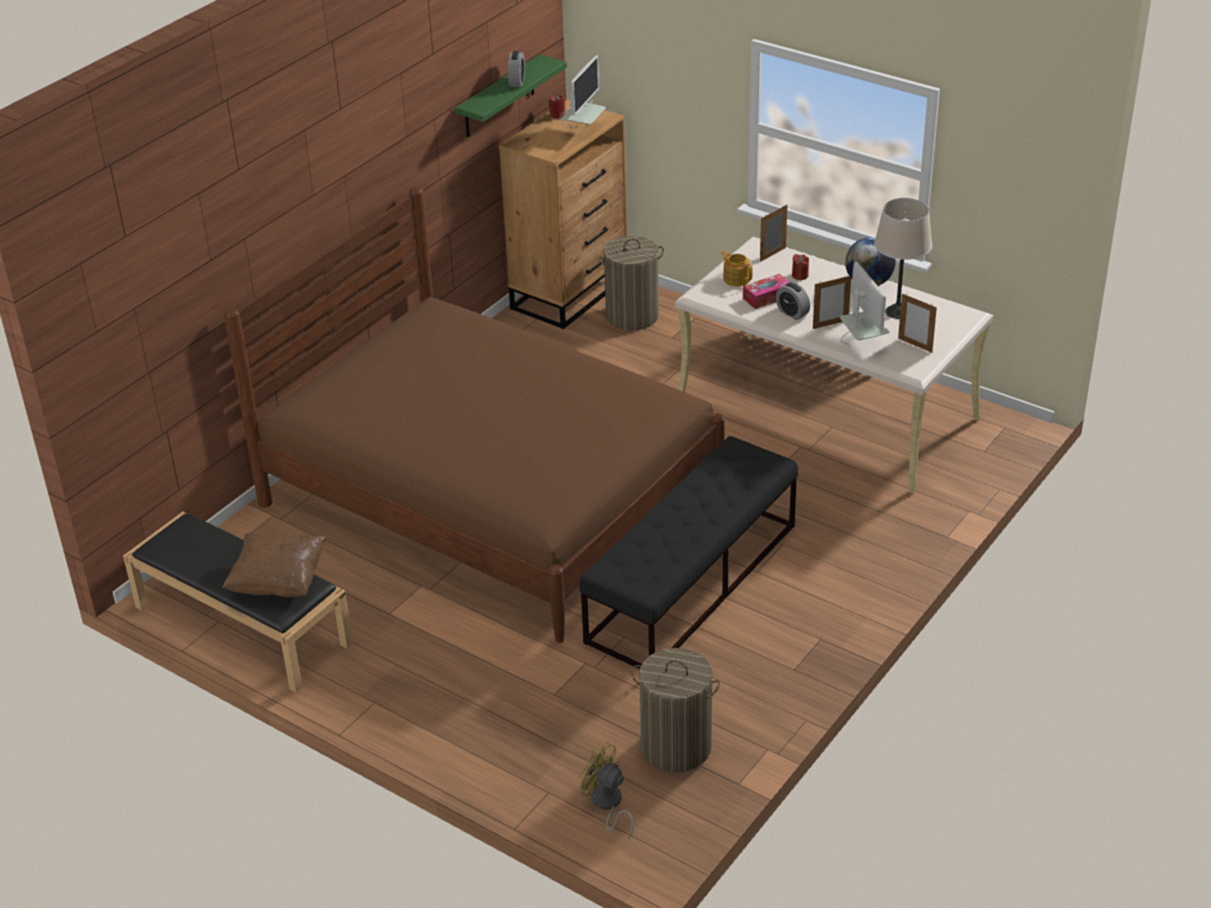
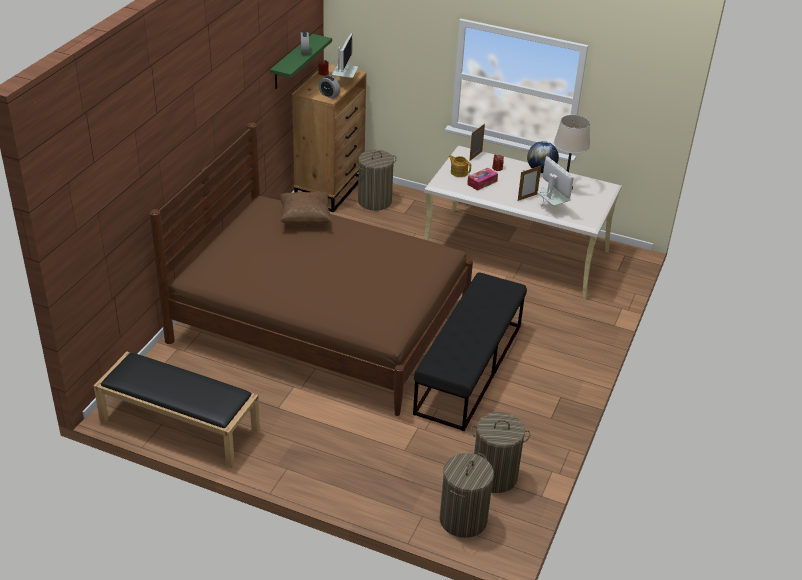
camera: 15 degrees left, 0 degrees up
(278, 582) = (212, 393): brown pillow -> brown pillow (305, 220)
(607, 804) = (463, 519): yellow fan -> laundry basket
(792, 313) = (501, 191): alarm clock -> alarm clock (329, 95)
(915, 345) = (583, 207): picture frame -> none

